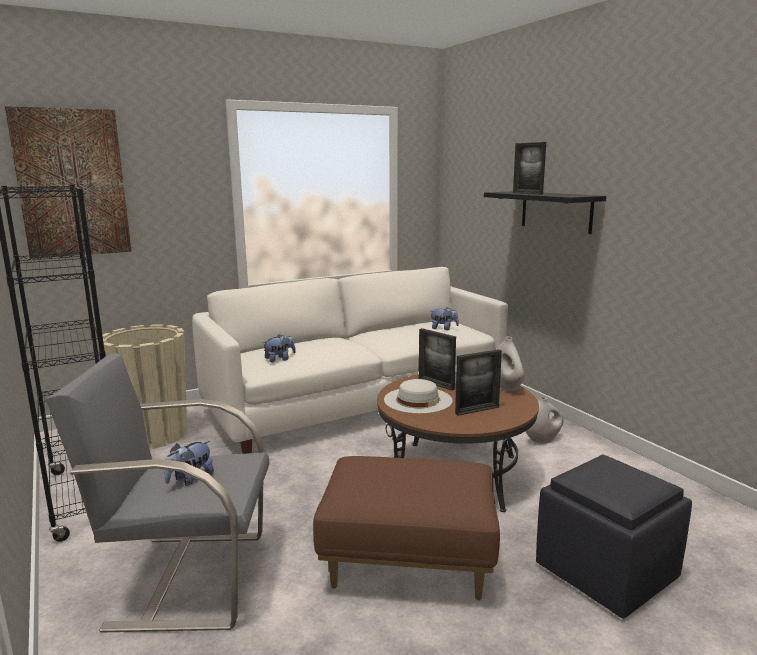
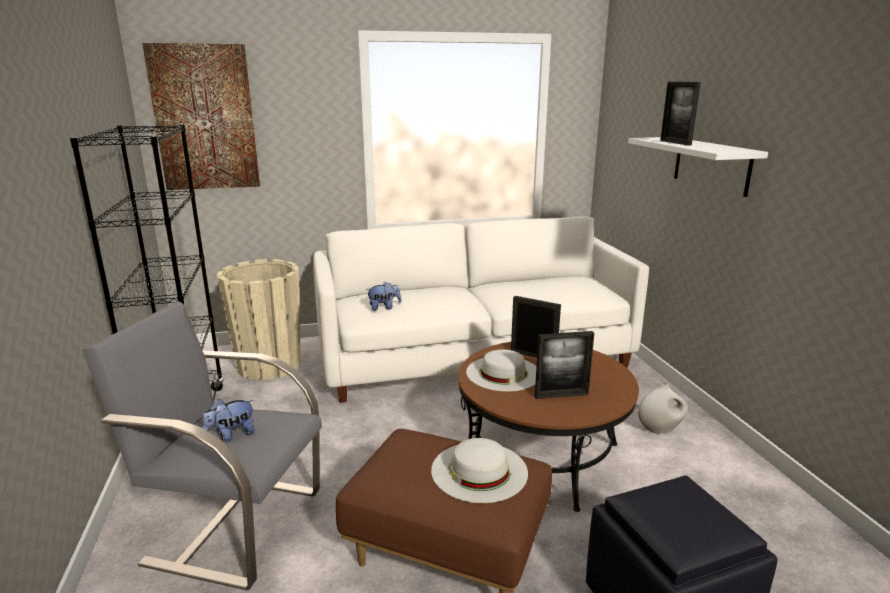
camera: 15 degrees right, 5 degrees up
(436, 384) = (533, 355): picture frame -> picture frame turned 150 degrees clockwise
(437, 476) = (479, 471): none -> white hat
(443, 328) = (573, 287): plush toy -> none
(507, 387) = (612, 370): white vase -> none
(556, 211) = (711, 165): black shelf -> white shelf

